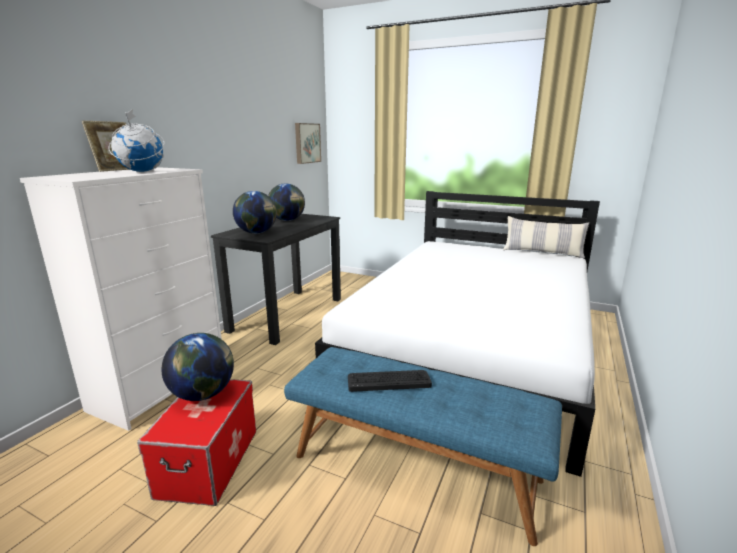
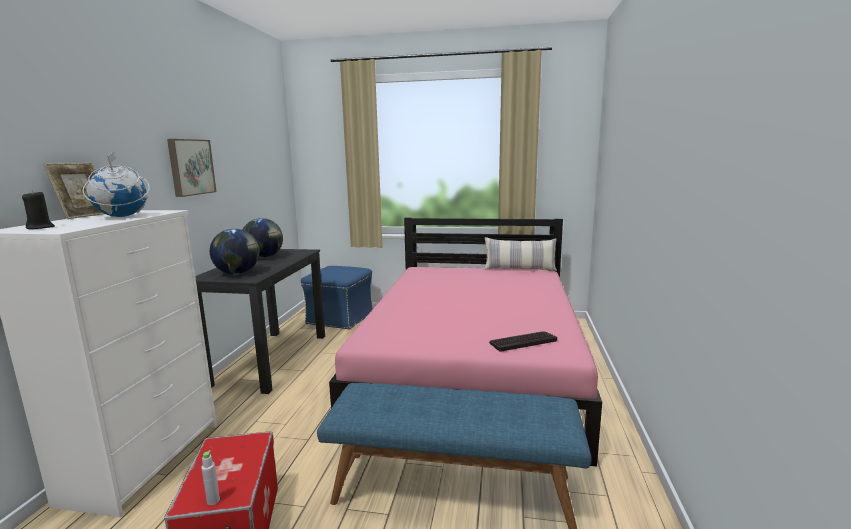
camera: 15 degrees left, 5 degrees down
(68, 176) = (40, 227): none -> black candle
(179, 435) = (213, 501): none -> grey bottle
(203, 394) = (222, 454): globe -> none
(306, 143) = (273, 174): picture -> picture (190, 167)
(359, 284) = (340, 318): none -> blue ottoman
(388, 381) = (422, 406): keyboard -> keyboard (522, 341)
(473, 349) = (473, 368): white bed -> pink bed

